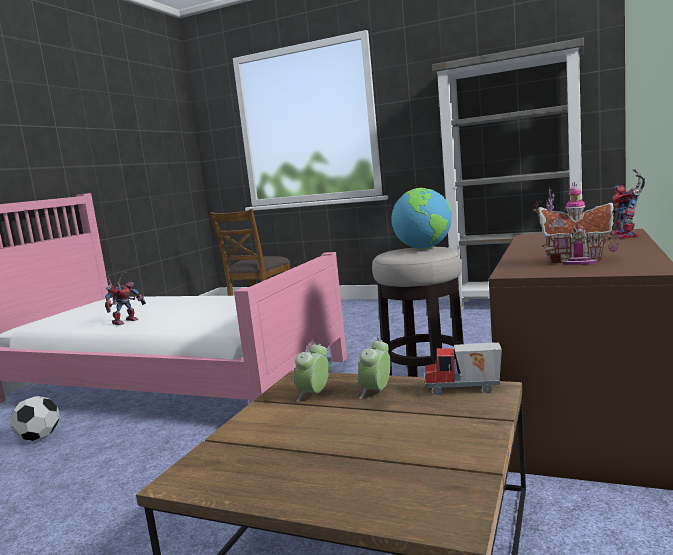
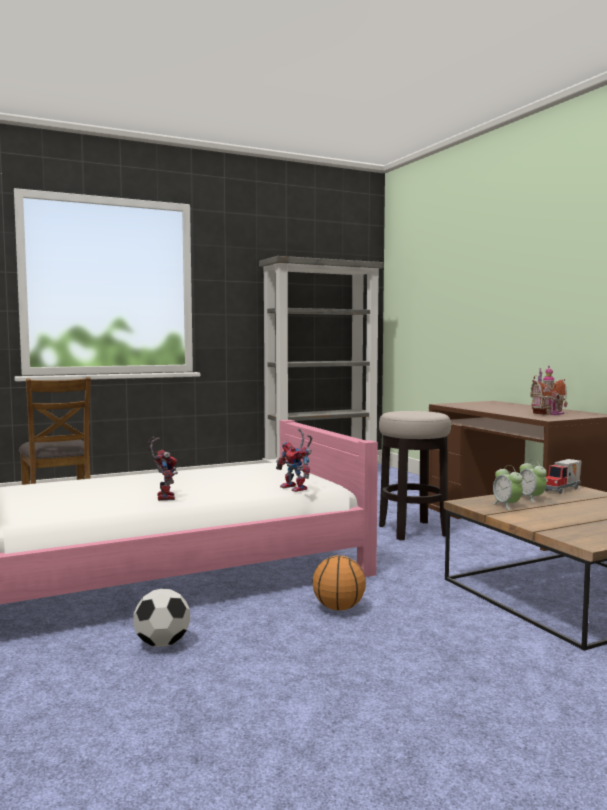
camera: 50 degrees left, 5 degrees down
(163, 454) = (338, 608): none -> basketball
(423, 248) = (416, 411): globe -> none
(627, 236) = (509, 403): toy robot -> toy robot (297, 488)

